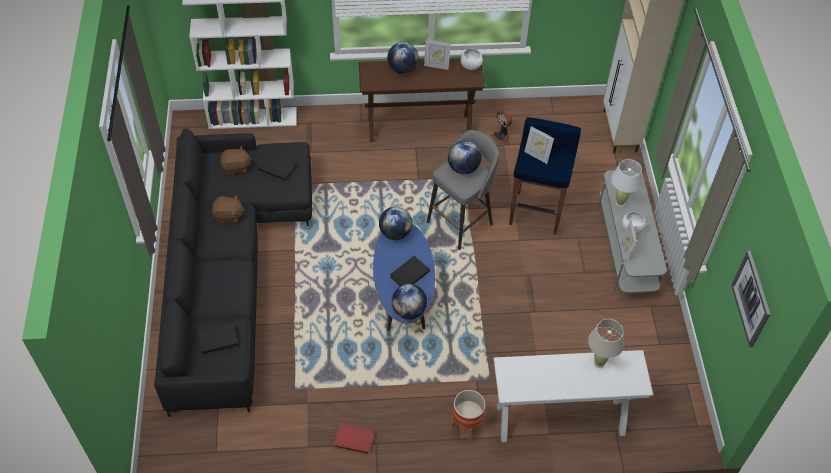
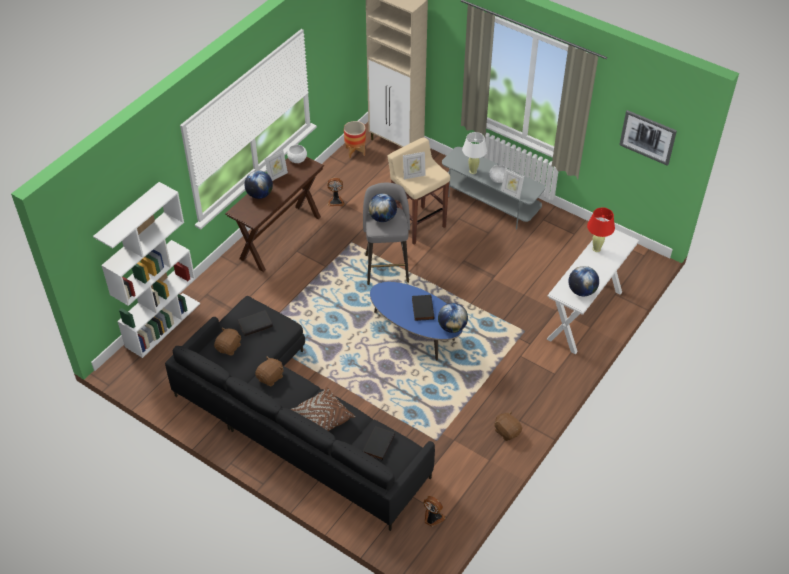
camera: 50 degrees left, 5 degrees down
(206, 441) = (432, 518): none -> fan
(214, 280) = (322, 418): none -> brown pillow
(353, 441) = (507, 431): red book -> brown plush toy
(395, 233) = (380, 295): globe -> globe (581, 291)
(467, 425) = (547, 363): planter -> planter (355, 151)
(536, 211) = (418, 224): blue stool -> beige stool
(599, 363) = (596, 249): beige table lamp -> red table lamp

